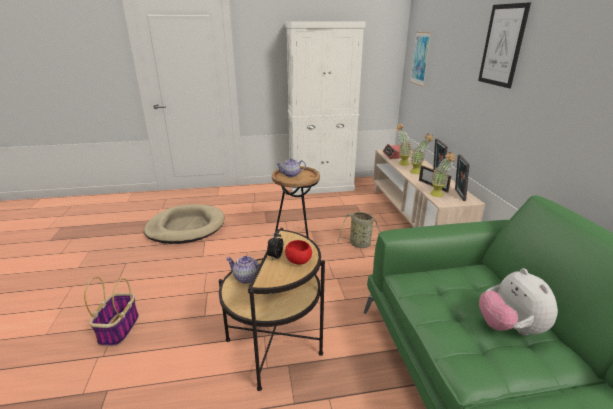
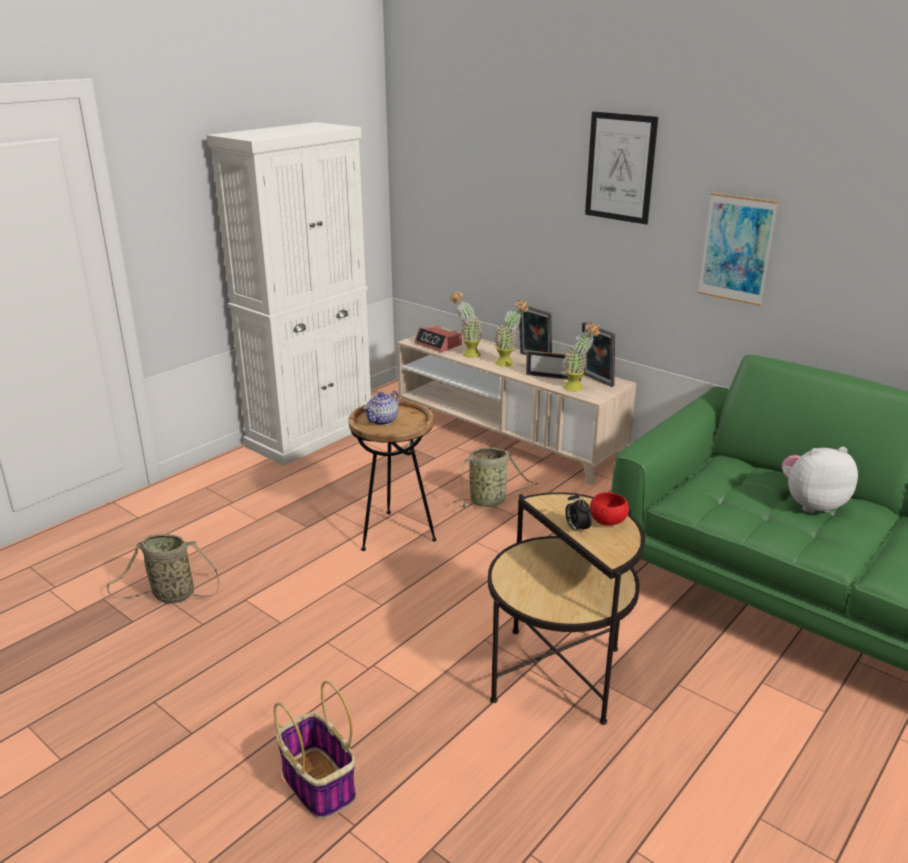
camera: 40 degrees left, 0 degrees up
(186, 227) = (170, 595): beige dog bed -> basket
(246, 278) = (522, 583): teapot -> none
(420, 58) = (437, 177): picture -> picture (736, 249)
(509, 328) = (811, 504): plush toy -> plush toy turned 135 degrees clockwise

